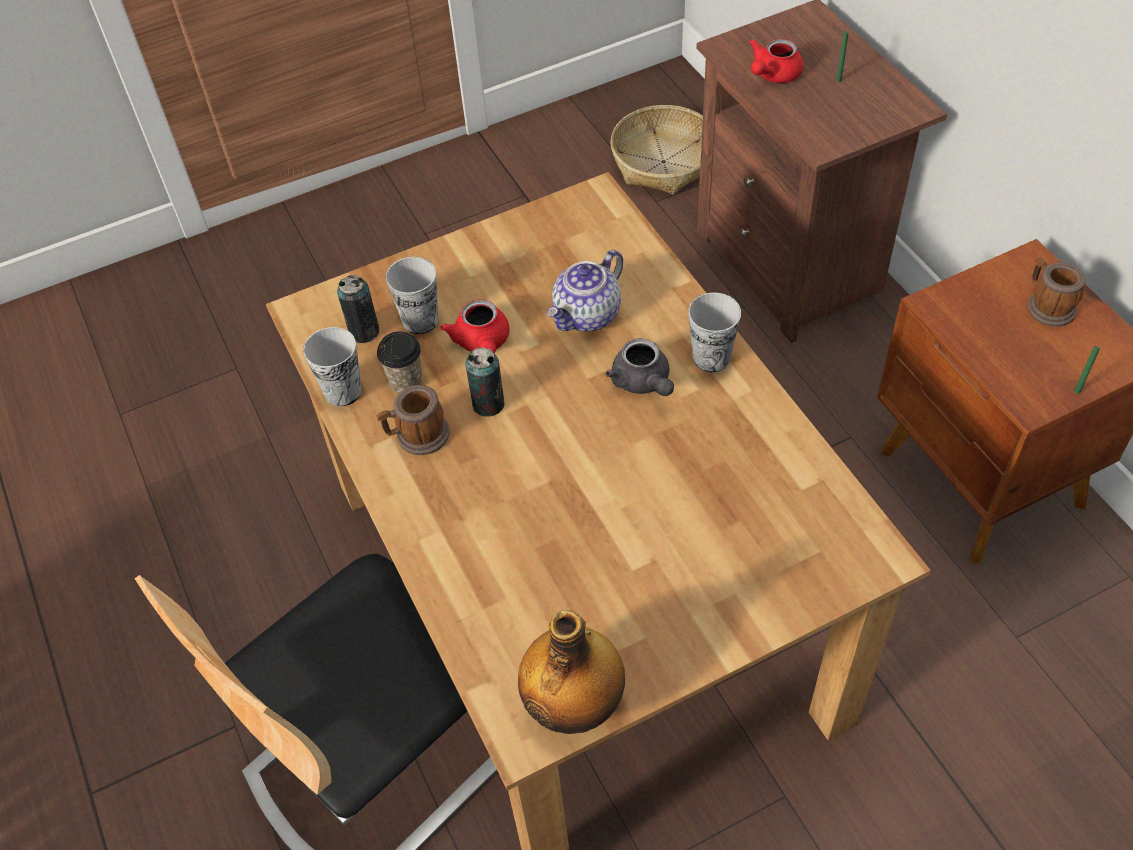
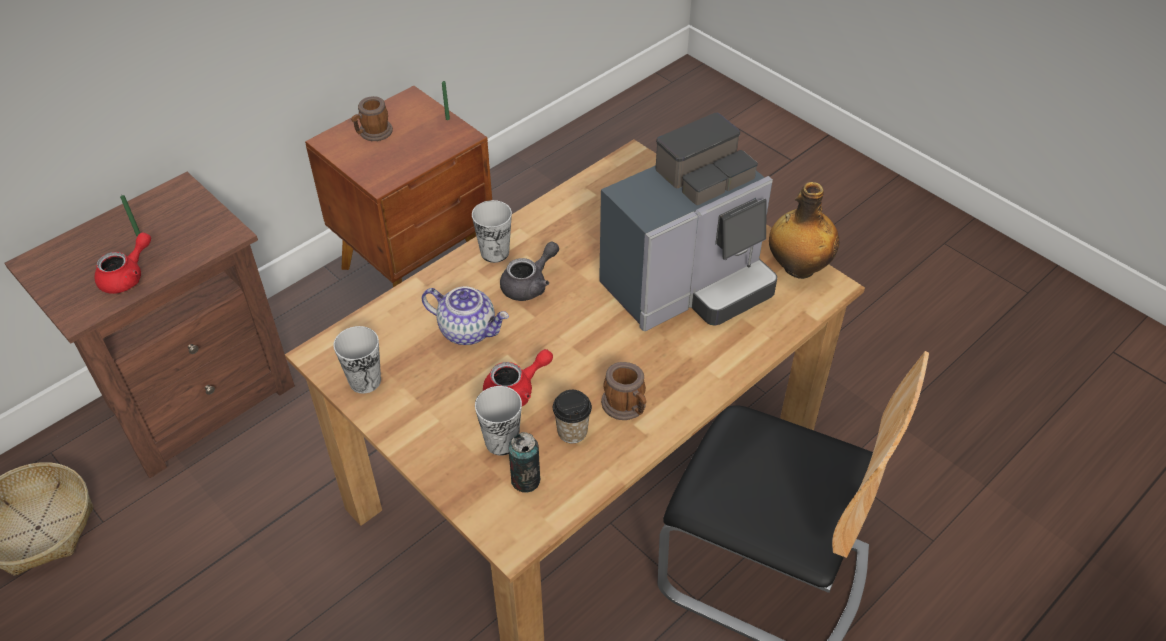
camera: 110 degrees left, 5 degrees down
(343, 391) = (598, 473): cup -> cup (365, 381)
(488, 404) = (579, 370): can -> none
(586, 552) = (688, 285): none -> coffee machine
(773, 75) = (127, 277): red teapot -> red teapot turned 75 degrees counterclockwise

